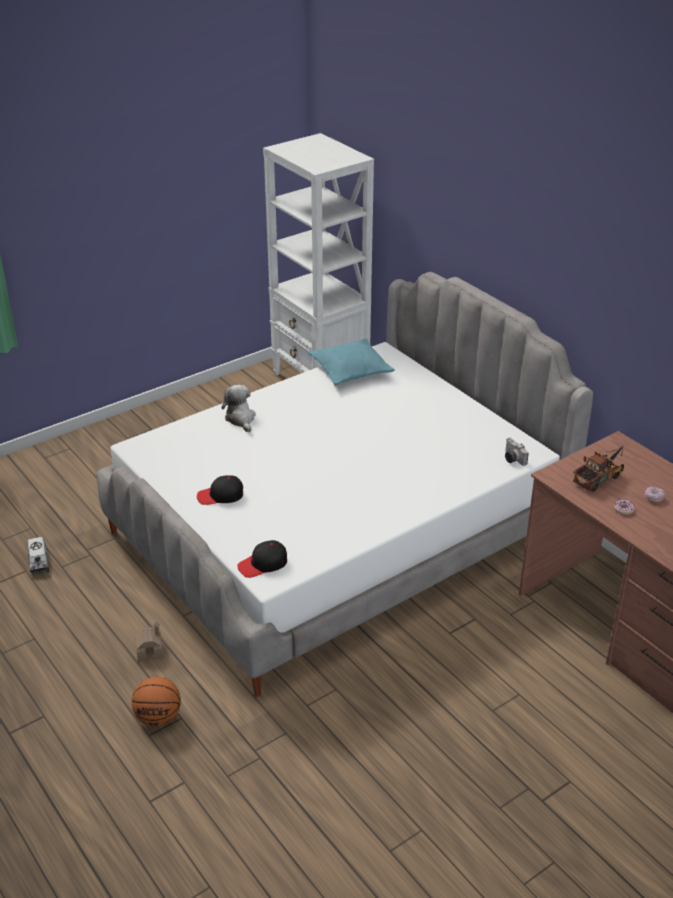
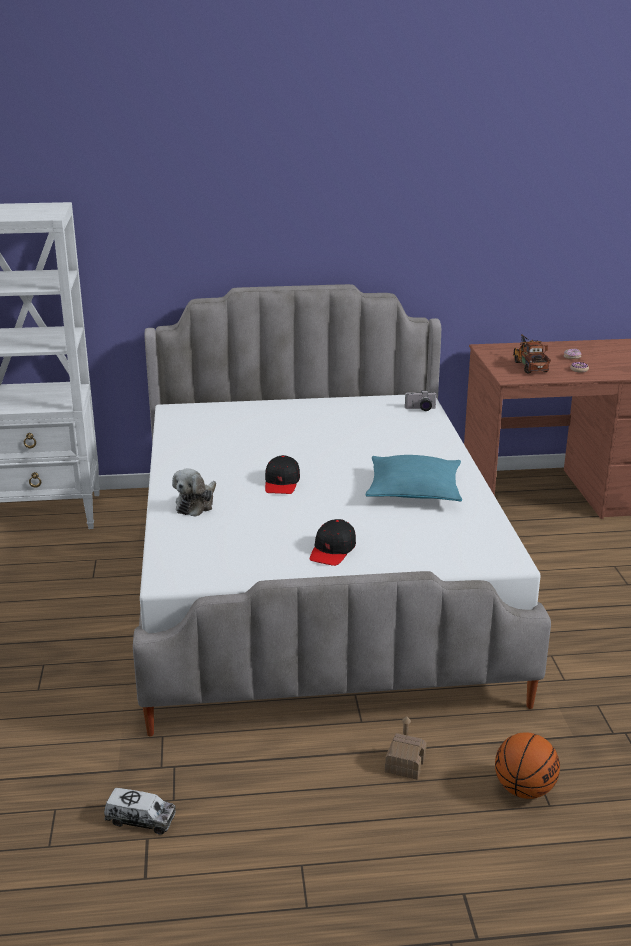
camera: 60 degrees left, 10 degrees down
(241, 419) = (196, 504): plush toy -> plush toy turned 75 degrees counterclockwise
(263, 564) = (479, 557): black cap -> black cap (282, 483)
(350, 370) = (184, 431): turquoise pillow -> turquoise pillow (414, 490)

